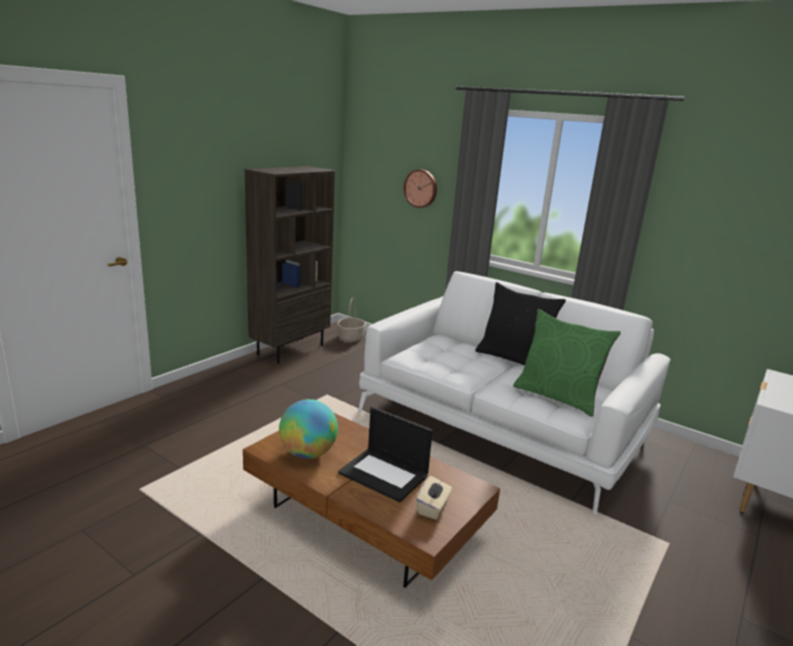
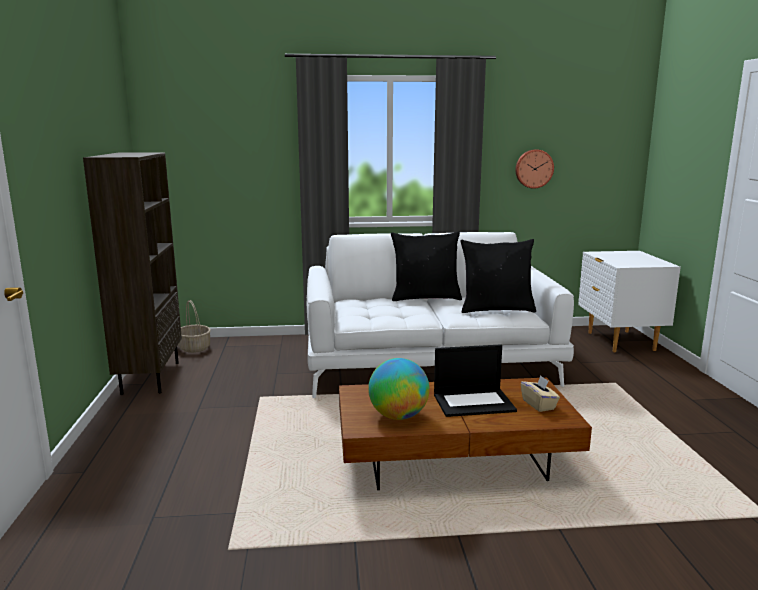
camera: 40 degrees left, 5 degrees down
(421, 188) = (249, 163): wall clock -> wall clock (533, 168)
(557, 396) = (496, 309): green pillow -> black pillow

